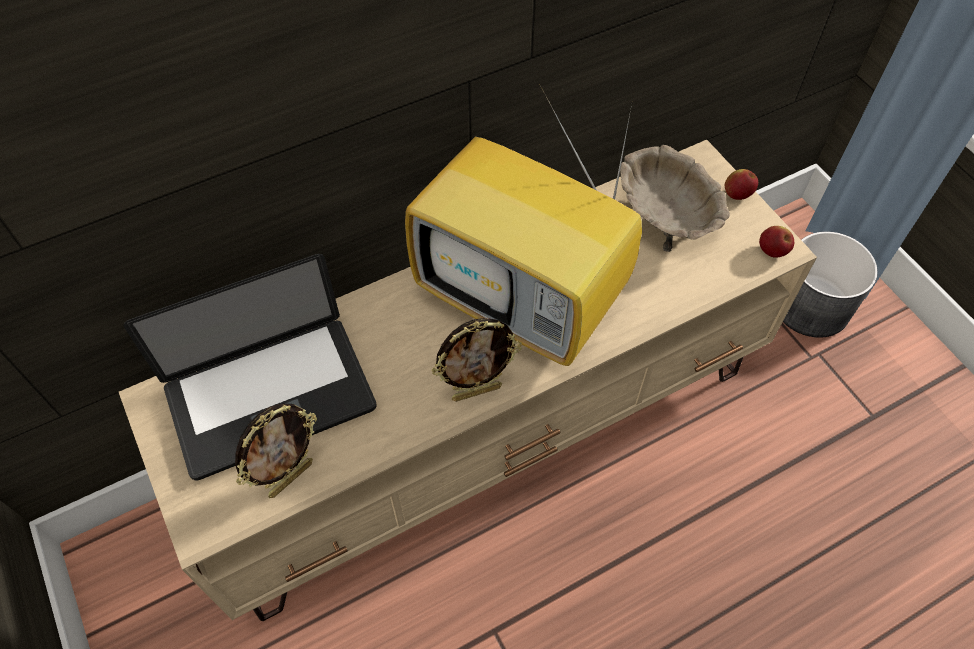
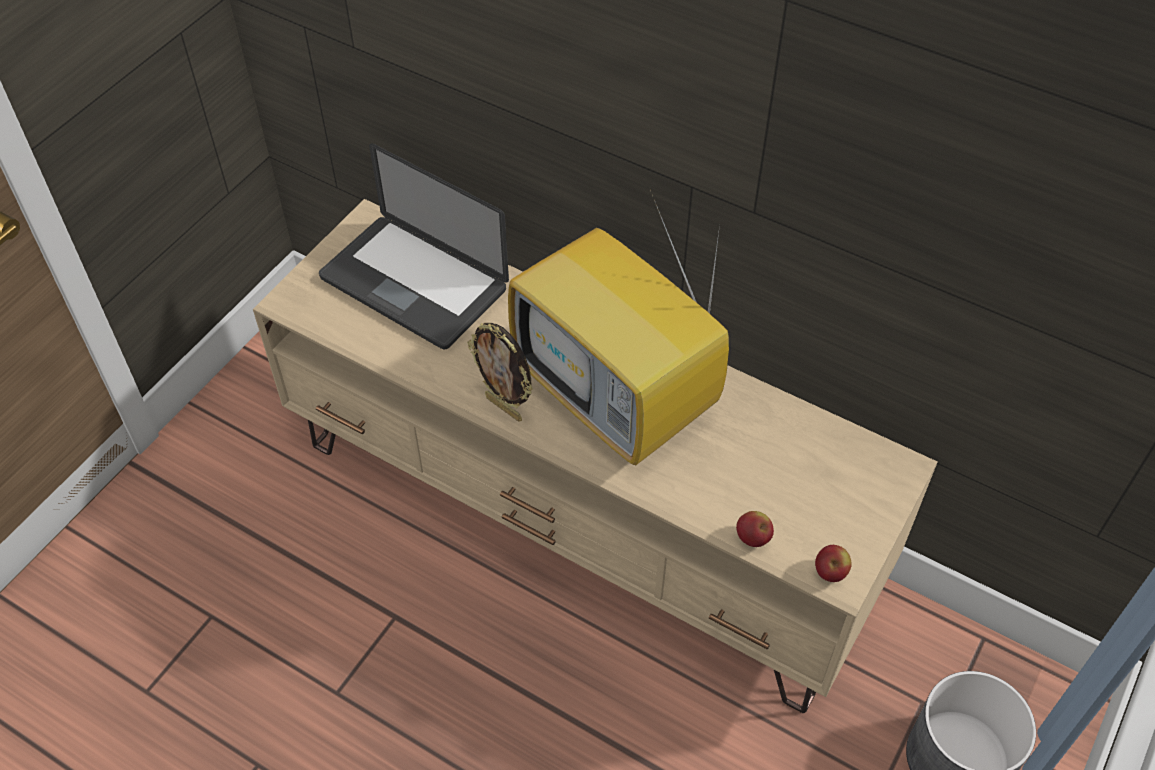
camera: 60 degrees right, 5 degrees down
(290, 478) = (355, 330): picture frame -> none
(524, 301) = (619, 399): television -> television turned 45 degrees counterclockwise
(665, 218) = (799, 466): beige bowl -> none
(737, 194) = (882, 515): apple -> apple (752, 538)

